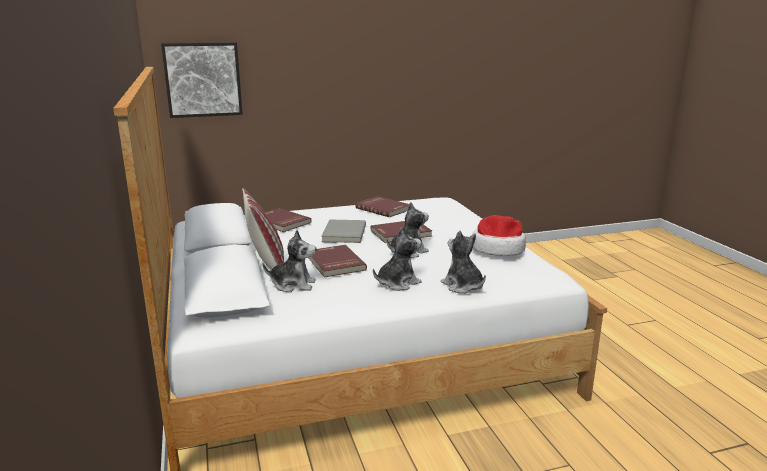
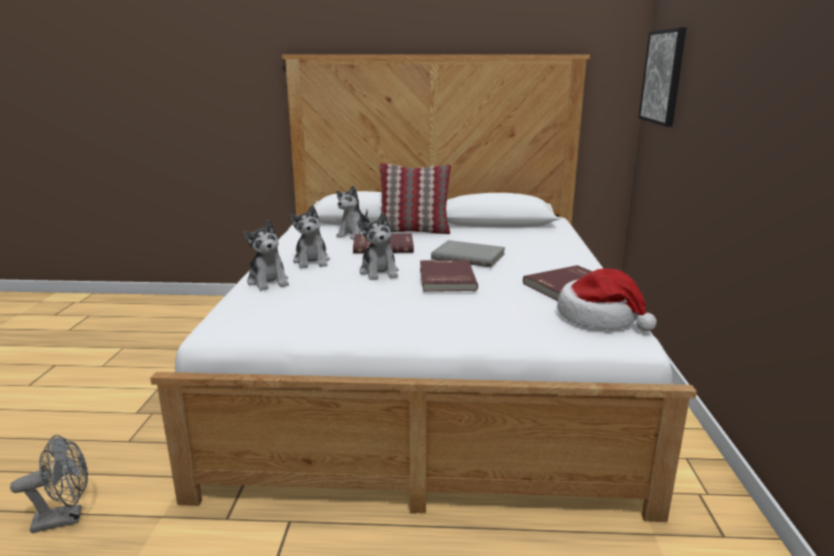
camera: 110 degrees right, 0 degrees up
(281, 222) = (527, 239): red book -> none
(463, 286) = (268, 281): plush toy -> plush toy turned 75 degrees clockwise
(498, 249) = (334, 313): hat -> hat (599, 317)
(655, 443) = (66, 518): none -> grey fan

